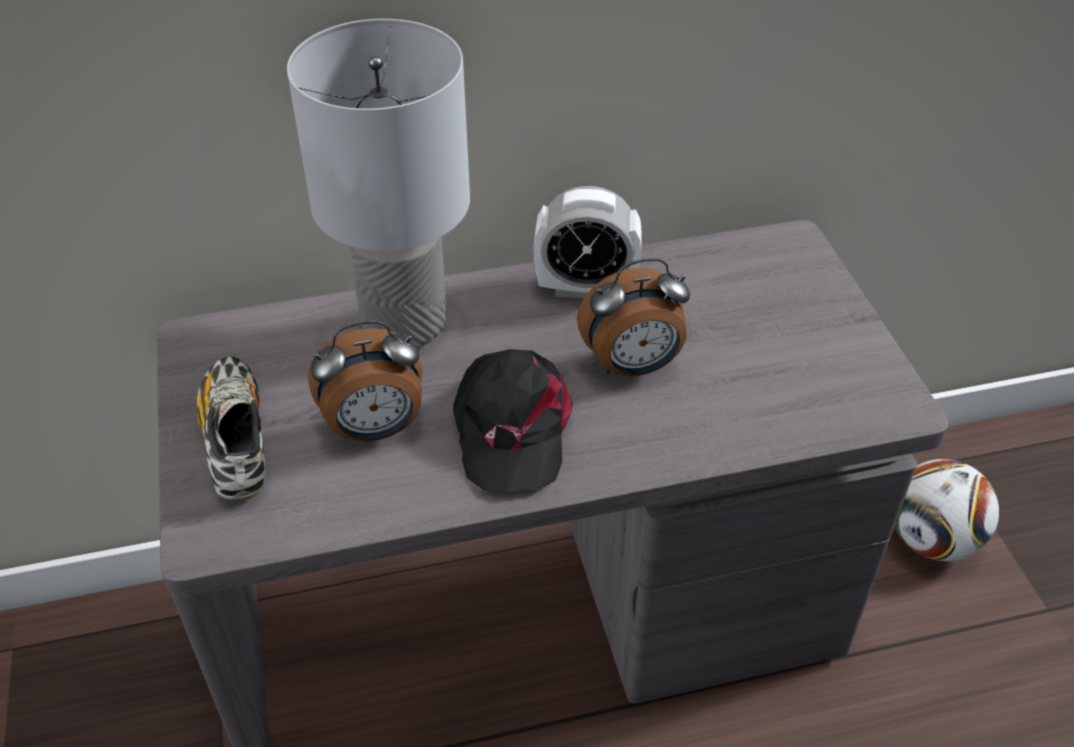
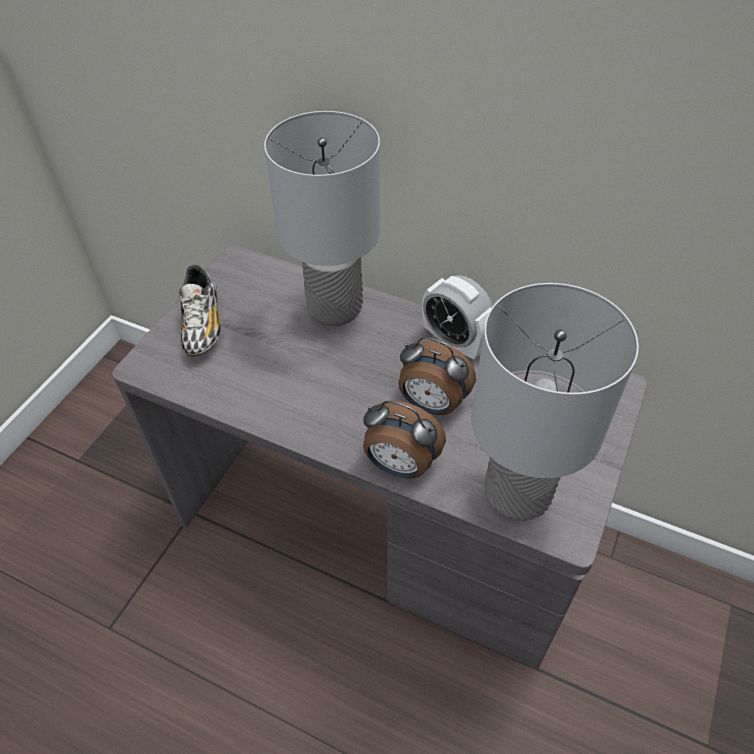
camera: 40 degrees right, 5 degrees up
(237, 440) = (203, 325): shoe -> shoe turned 150 degrees clockwise
(375, 429) = (267, 357): alarm clock -> alarm clock (400, 465)
(511, 428) = (330, 399): black cap -> none
(817, 405) = (515, 497): none -> grey table lamp
(932, 540) = (665, 644): football -> none

